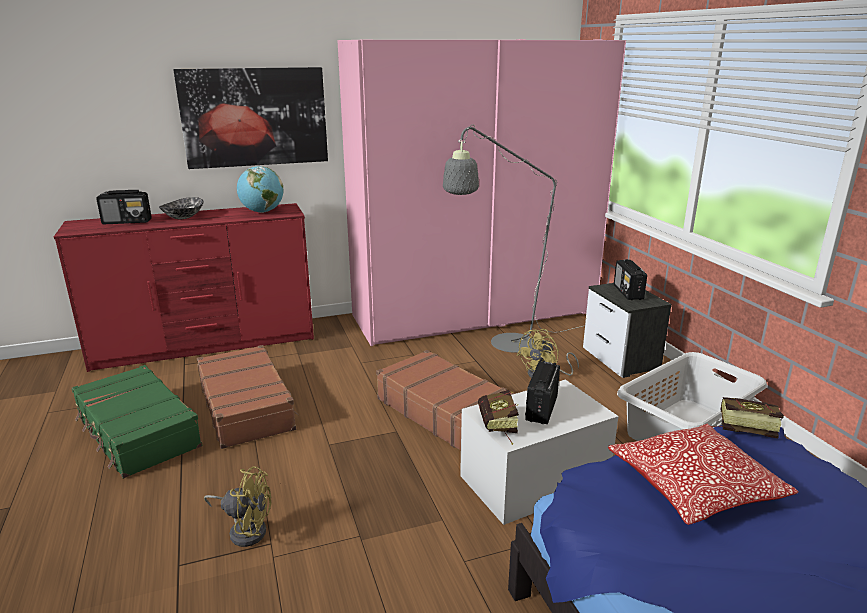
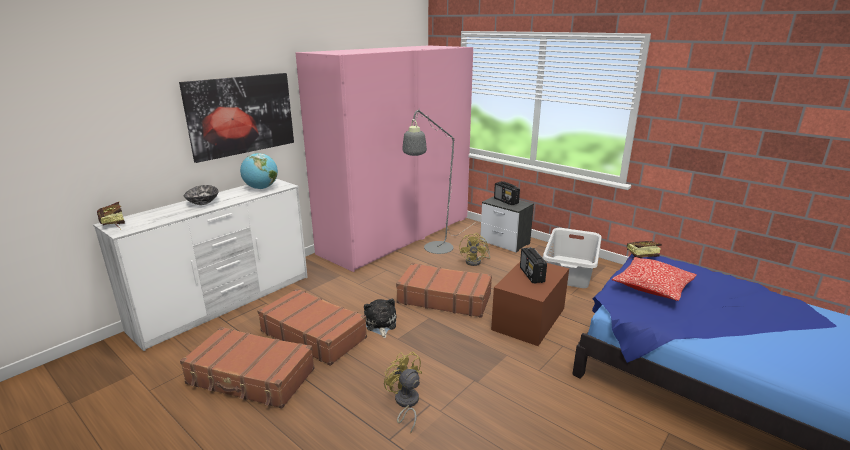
camera: 30 degrees left, 0 degrees up
(127, 222) = (159, 214): radio -> none
(137, 432) = (251, 377): green suitcase -> brown suitcase
(206, 344) = (226, 302): red dresser -> white dresser
(245, 529) = (405, 403): yellow fan -> yellow fan turned 105 degrees counterclockwise
(329, 419) = (380, 324): none -> plush toy
(498, 428) = (524, 291): book -> book (113, 225)
(534, 479) = (528, 318): white storage box -> brown storage box

